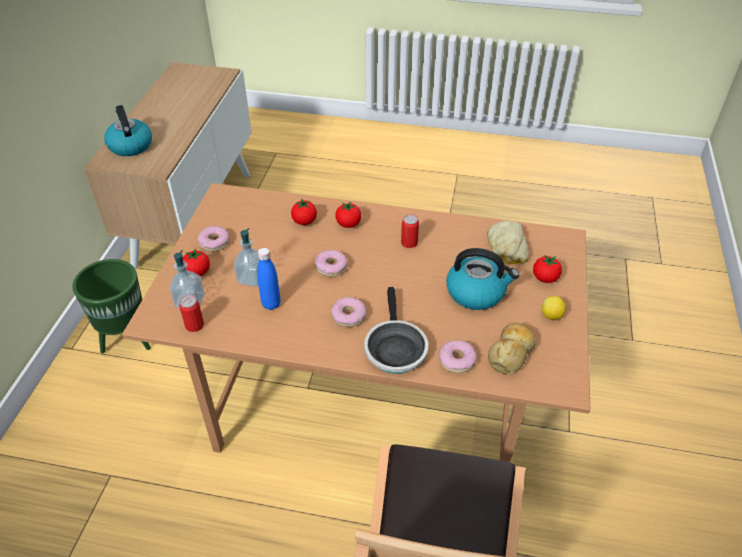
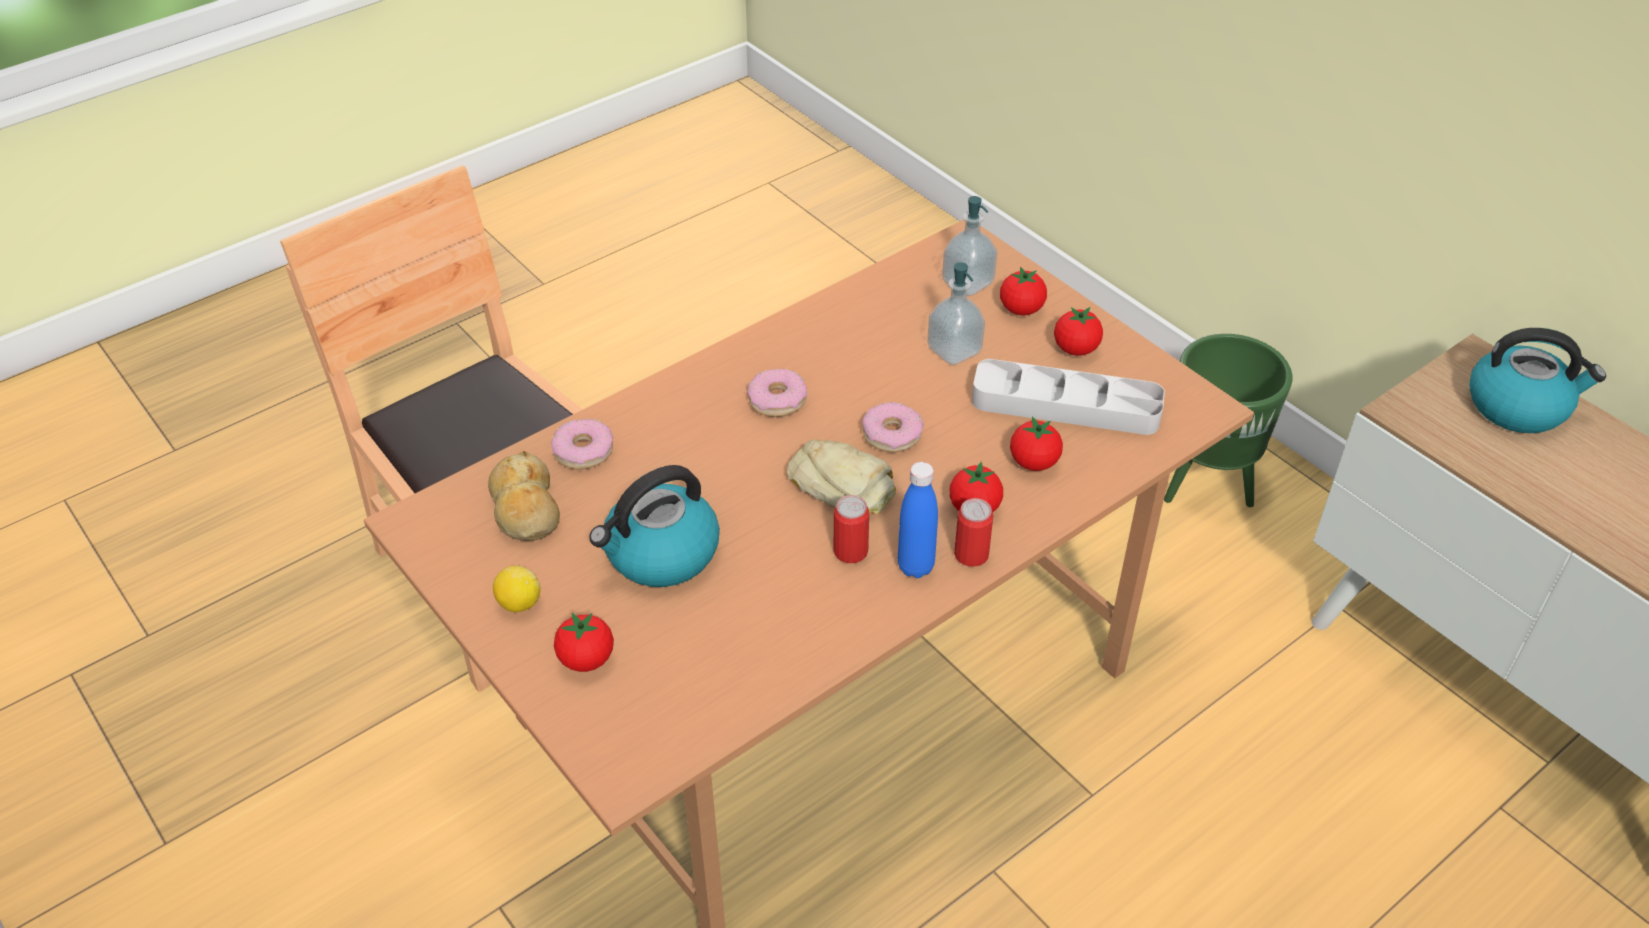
camera: 130 degrees right, 0 degrees up
(194, 325) = (917, 270): can -> can (971, 554)
(214, 242) = (1075, 349): donut -> tomato
(258, 229) = (1065, 405): none -> grey tray
(271, 304) = (882, 345): blue bottle -> blue bottle (915, 566)
(394, 348) = (674, 409): frying pan -> none
(507, 247) = (702, 668): bread -> bread (842, 485)

